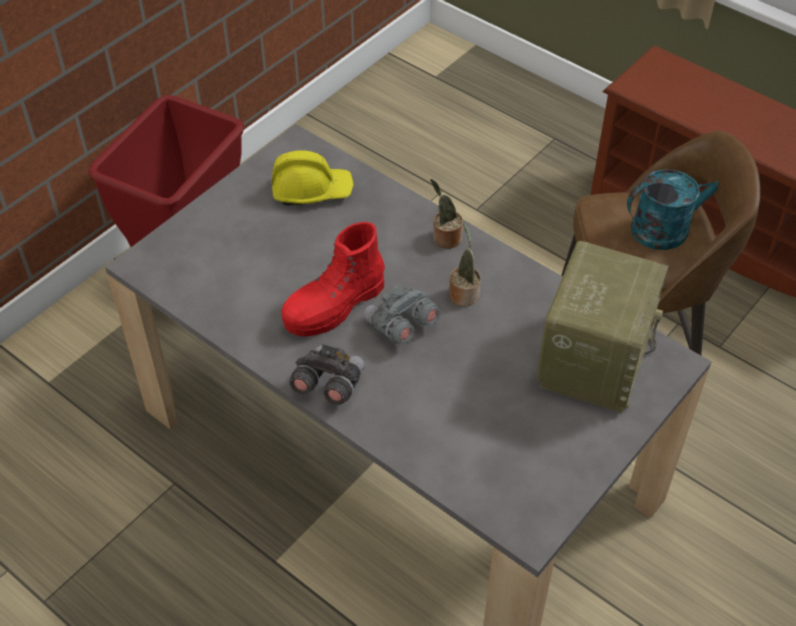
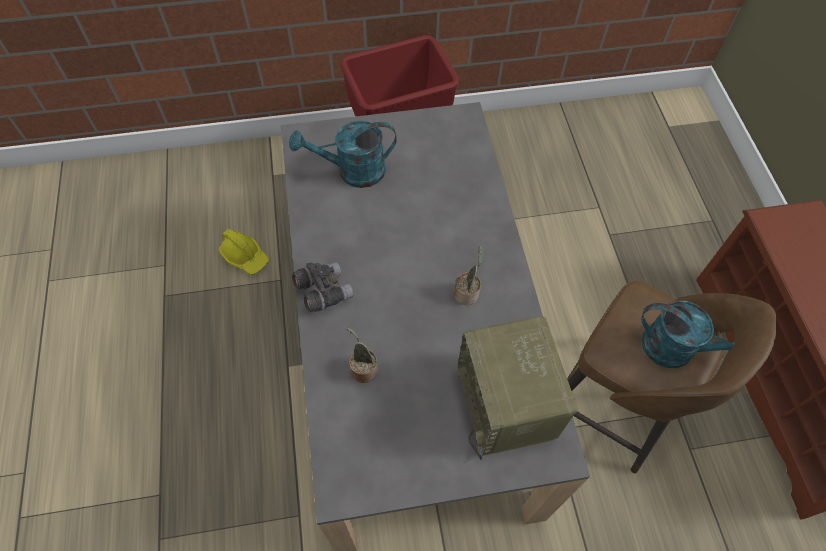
camera: 40 degrees right, 10 degrees up
(235, 262) = (352, 171): none -> turquoise watering can
(311, 190) = (443, 154): yellow hard hat -> yellow hard hat (245, 256)
(334, 306) = (379, 242): red boot -> none
(401, 325) = (405, 285): grey binoculars -> none
(445, 238) = (495, 245): potted plant -> potted plant (363, 369)
(594, 357) = (507, 405): radio -> radio turned 105 degrees clockwise

